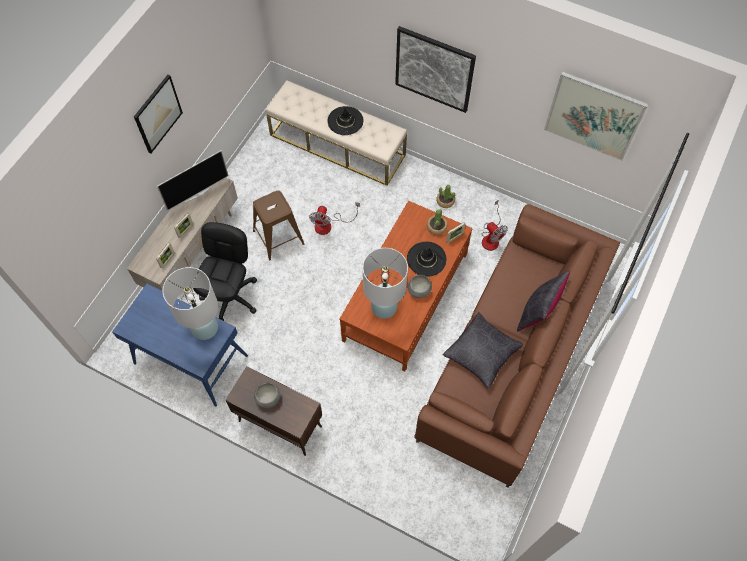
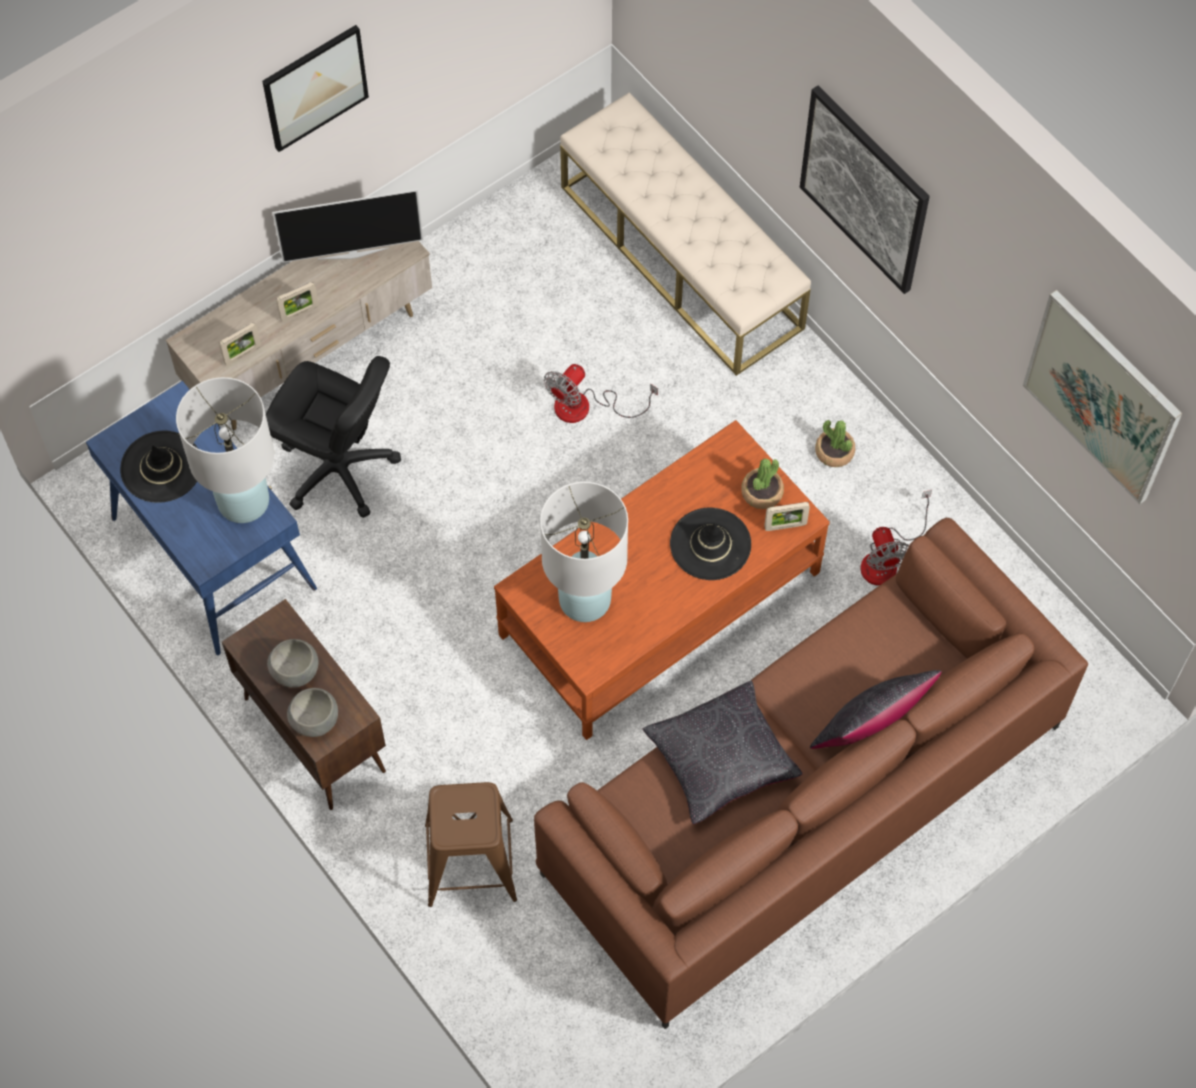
camera: 25 degrees right, 0 degrees up
(231, 297) = (338, 469): black office chair -> black office chair turned 75 degrees clockwise
(278, 237) = (478, 393): brown stool -> brown stool (470, 862)
(345, 121) = (699, 217): black hat -> black hat (161, 467)
(419, 290) = (666, 596): grey bowl -> grey bowl (315, 719)

